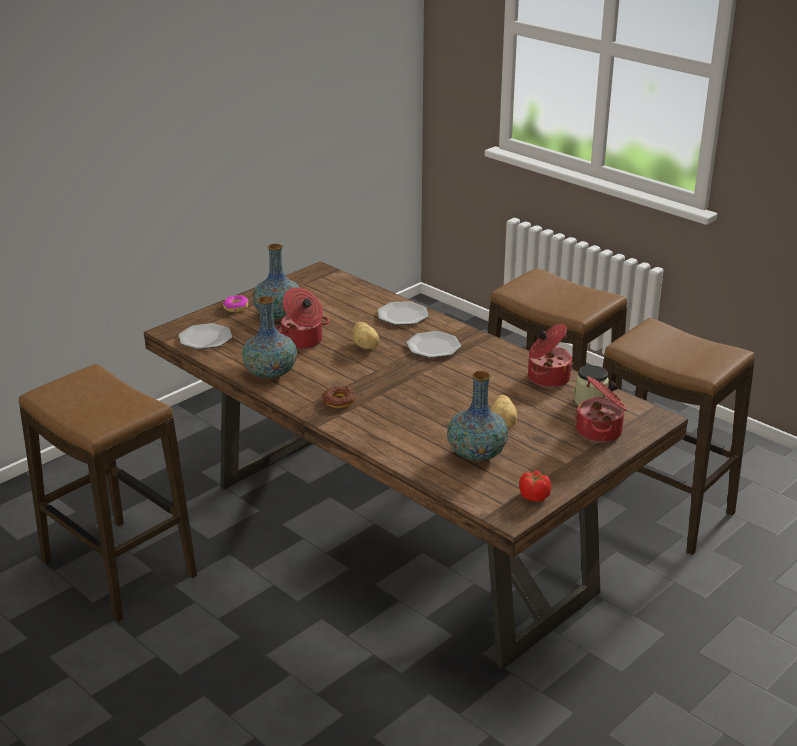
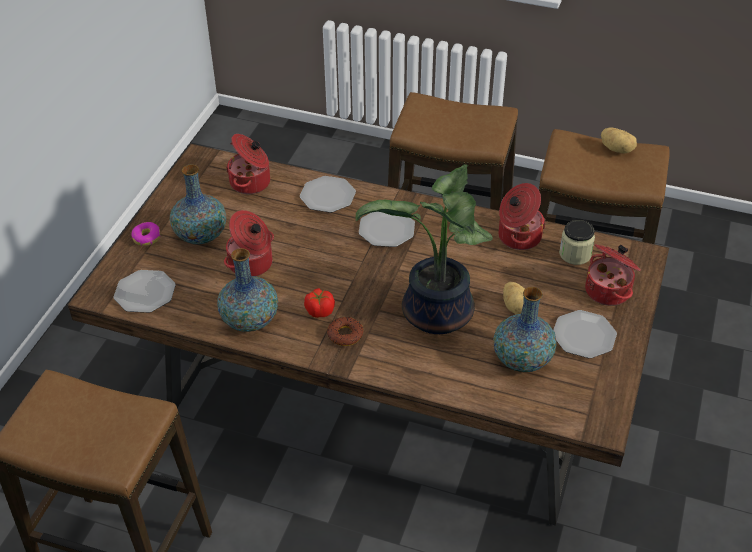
camera: 25 degrees left, 15 degrees up
(347, 294) = (251, 182): none -> cooking pot
(366, 346) = (320, 250): potato -> potato (617, 149)
(425, 408) = (435, 316): none -> potted plant
(534, 496) = (607, 393): tomato -> tomato (319, 311)
(547, 454) = (583, 336): none -> plate

